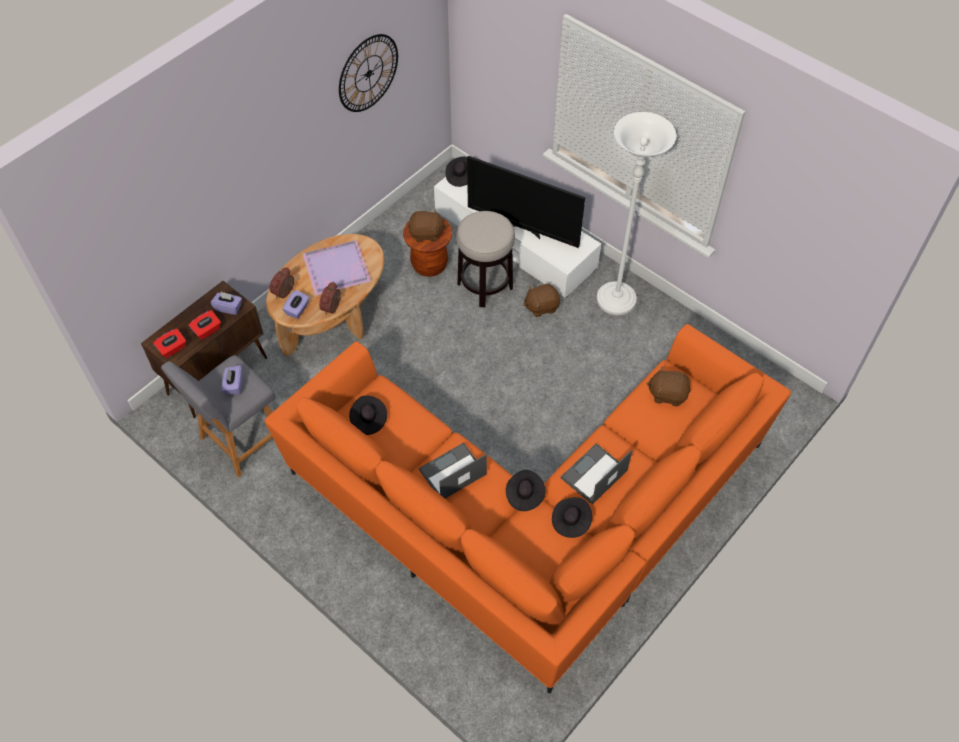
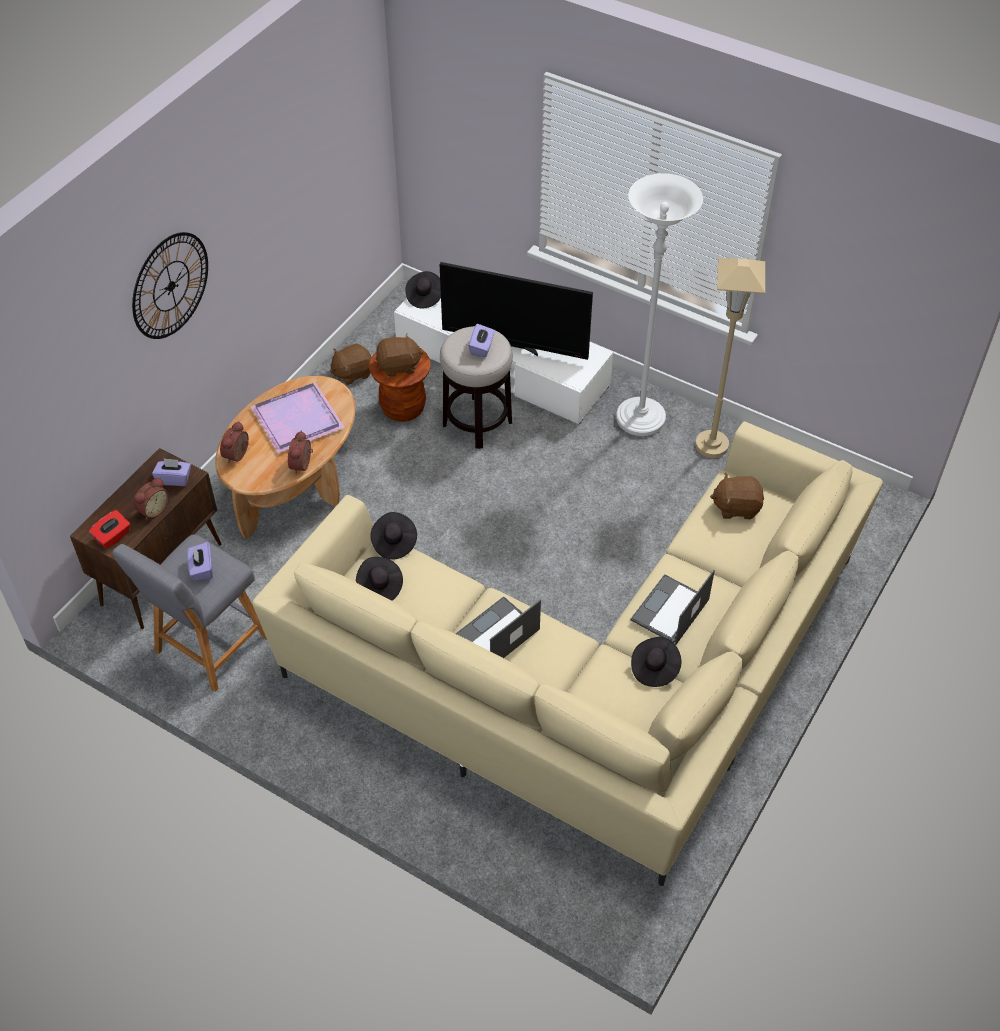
camera: 10 degrees left, 5 degrees down
(207, 330) = (153, 509): red tissue box -> alarm clock
(297, 310) = (259, 473): purple tissue box -> purple tissue box (482, 348)
(368, 73) = (309, 173): wall clock -> wall clock (170, 286)
(524, 495) = (591, 647): black hat -> black hat (393, 543)
(532, 517) = (595, 684): orange sofa -> beige sofa
(541, 306) = (551, 438): brown plush toy -> brown plush toy (352, 373)
(669, 330) = (712, 445): none -> beige floor lamp

